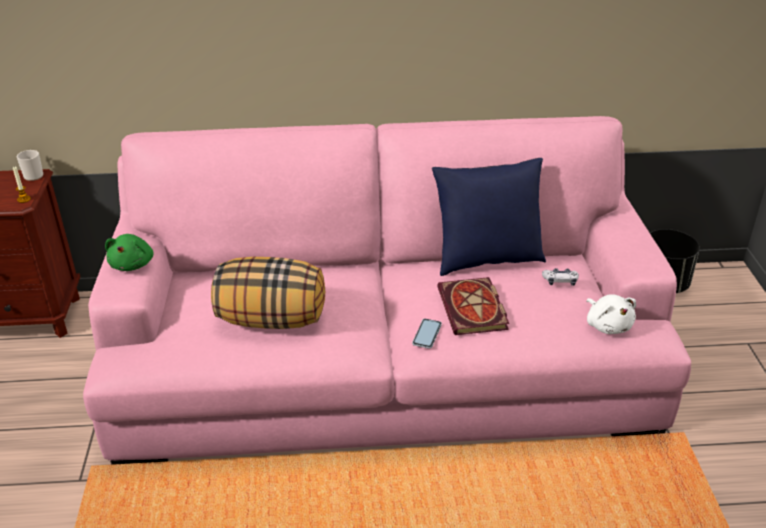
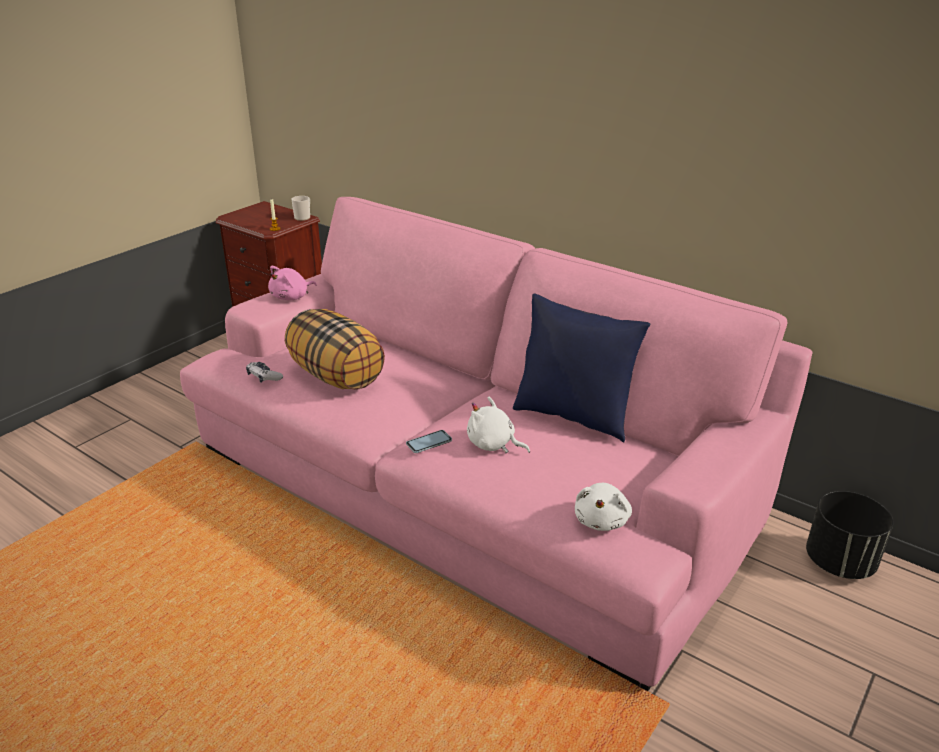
camera: 40 degrees right, 5 degrees down
(133, 264) = (291, 297): green plush toy -> pink plush toy
(474, 310) = (493, 444): book -> white plush toy
(560, 281) = (611, 462): game controller -> game controller (264, 377)

